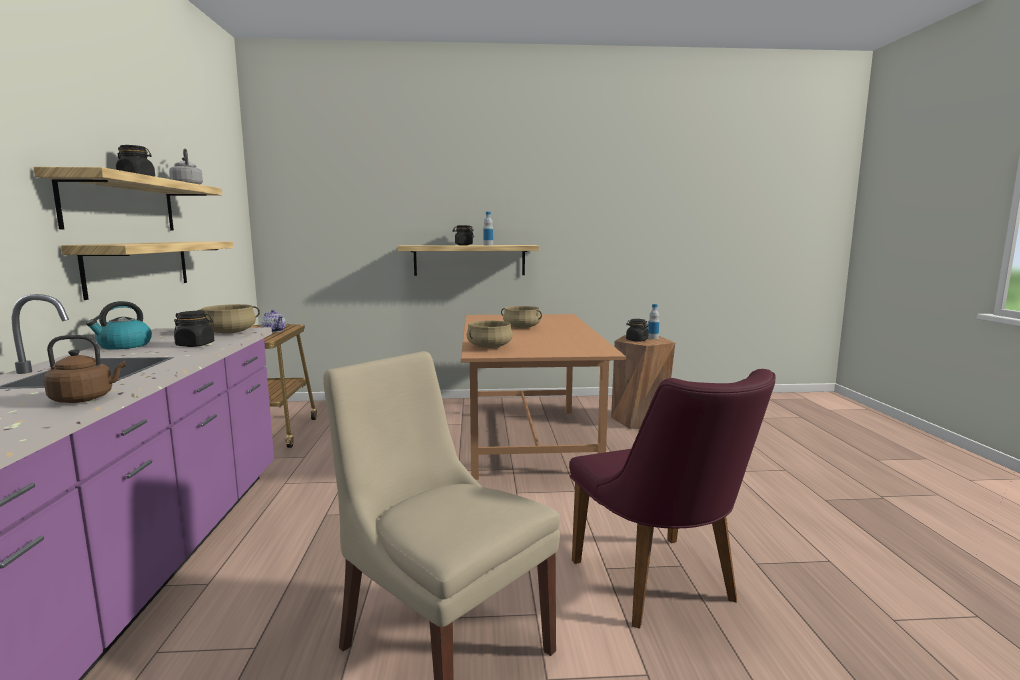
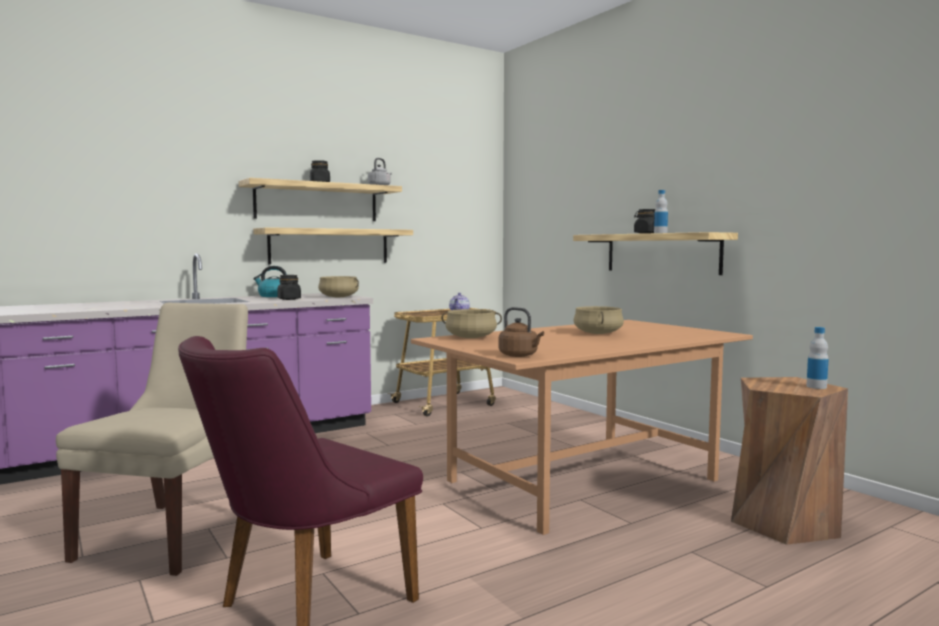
camera: 60 degrees right, 5 degrees down
(85, 399) = (141, 307): brown kettle -> brown kettle (520, 355)
(636, 340) = (773, 383): black jar -> none

